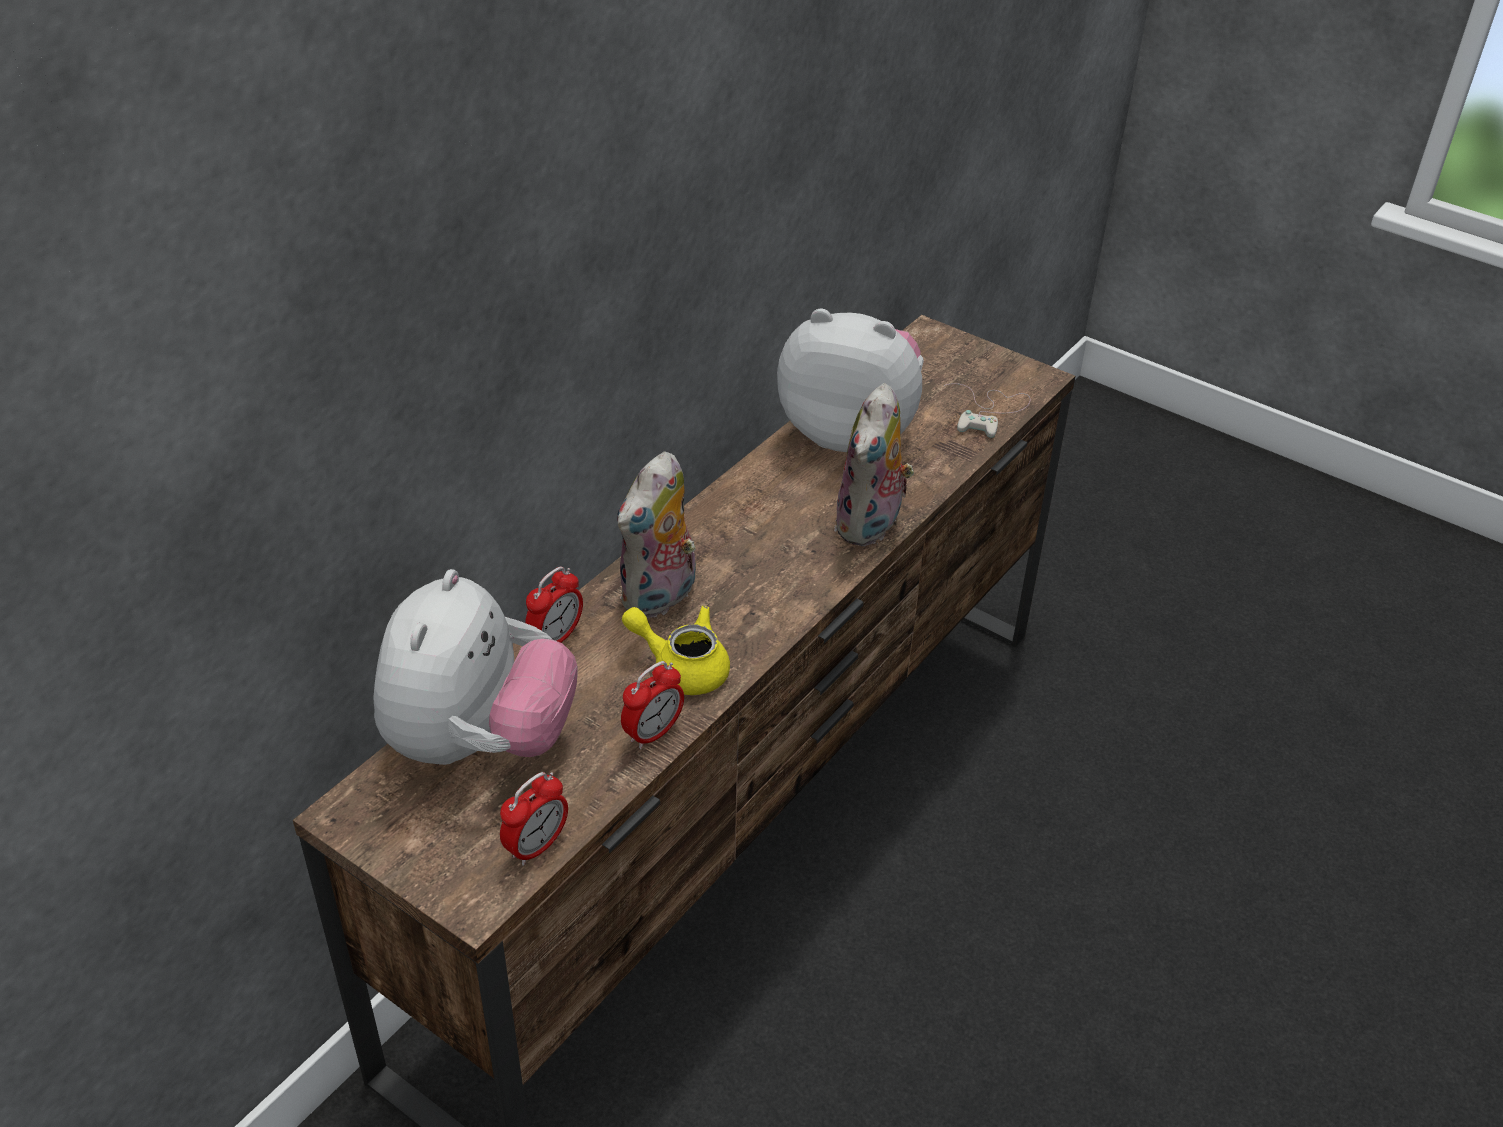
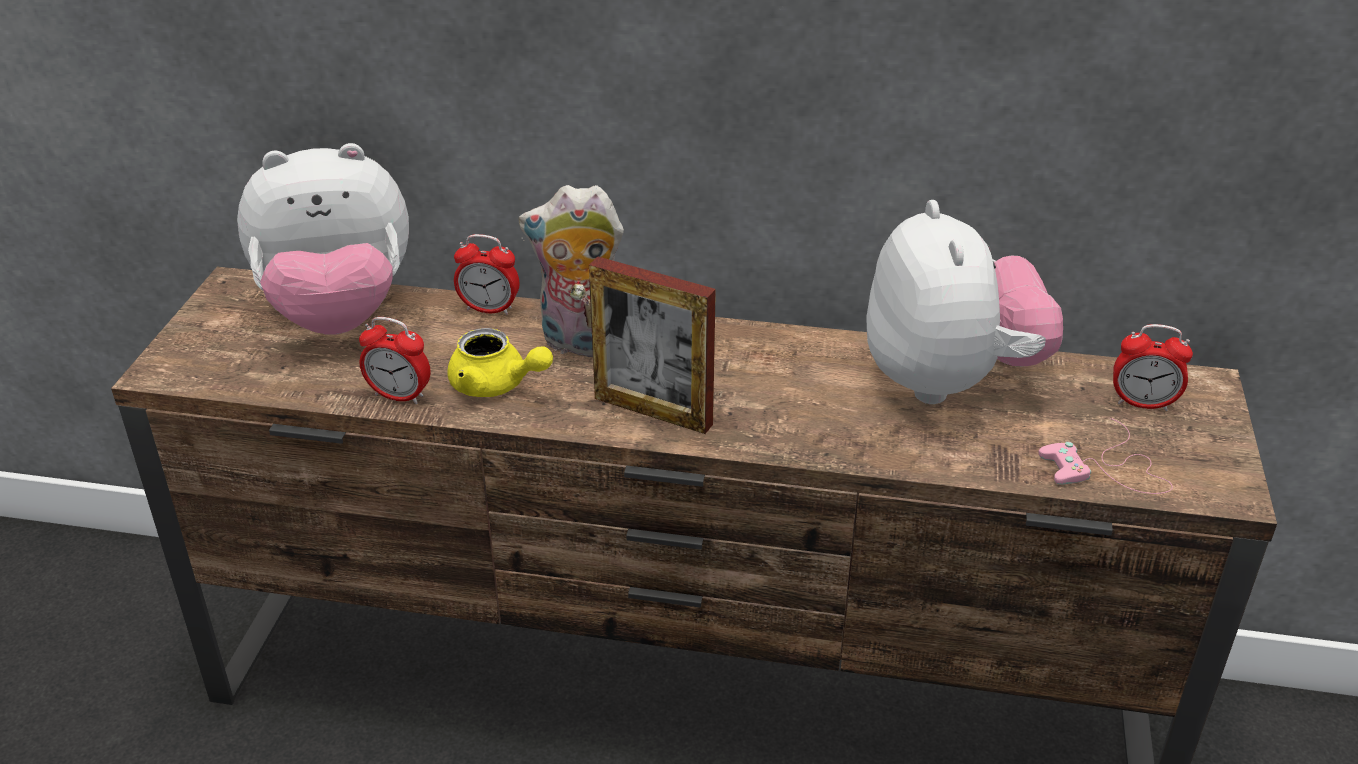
camera: 65 degrees right, 5 degrees down
(536, 846) = (232, 379): alarm clock -> alarm clock (1142, 403)
(682, 667) = (496, 385): yellow teapot -> yellow teapot turned 120 degrees clockwise
(783, 589) = (653, 411): none -> picture frame
(871, 526) = (804, 438): plush toy -> none
(989, 411) = (1108, 469): white game controller -> pink game controller

